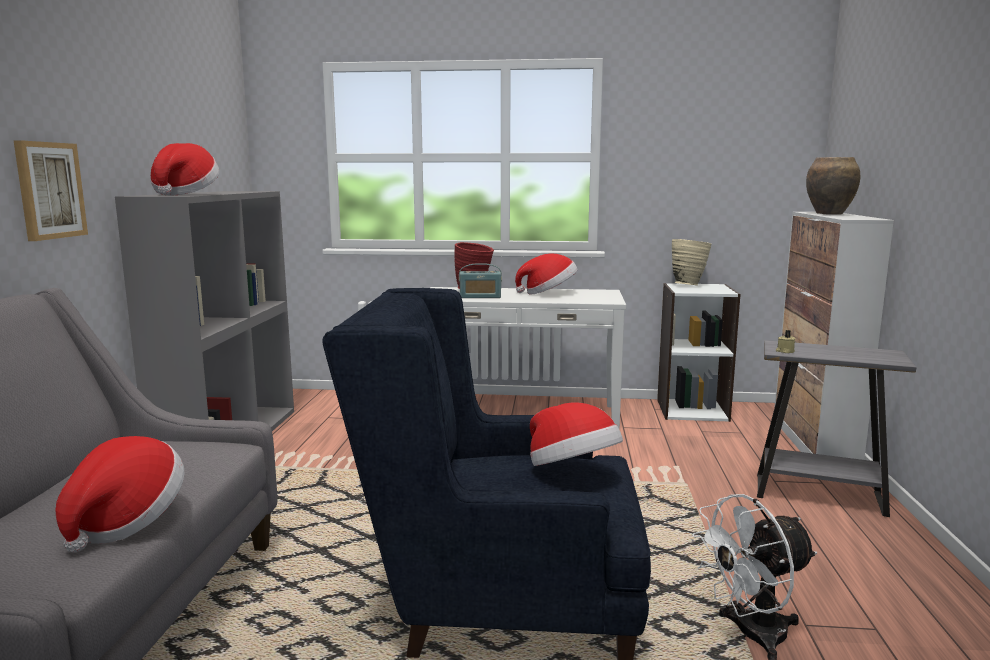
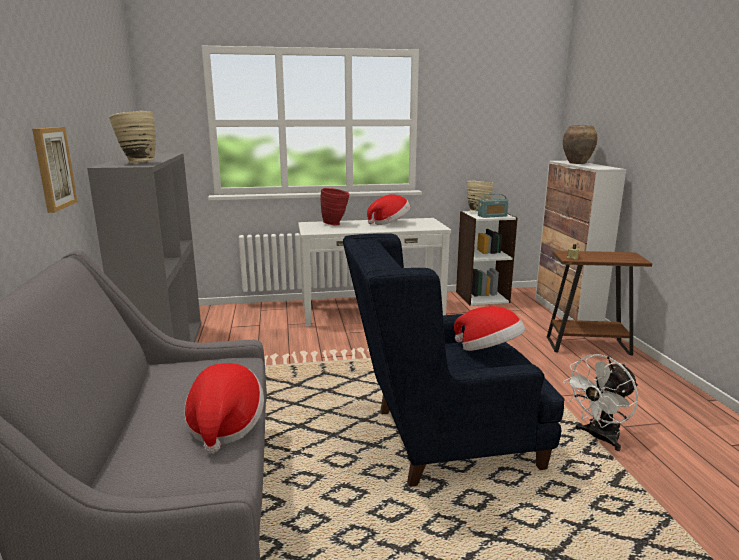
camera: 15 degrees left, 5 degrees up
(185, 194) = (137, 163): hat -> beige vase
(480, 297) = (345, 229): radio -> radio (492, 216)
(819, 494) = (588, 346): grey side table -> brown side table

